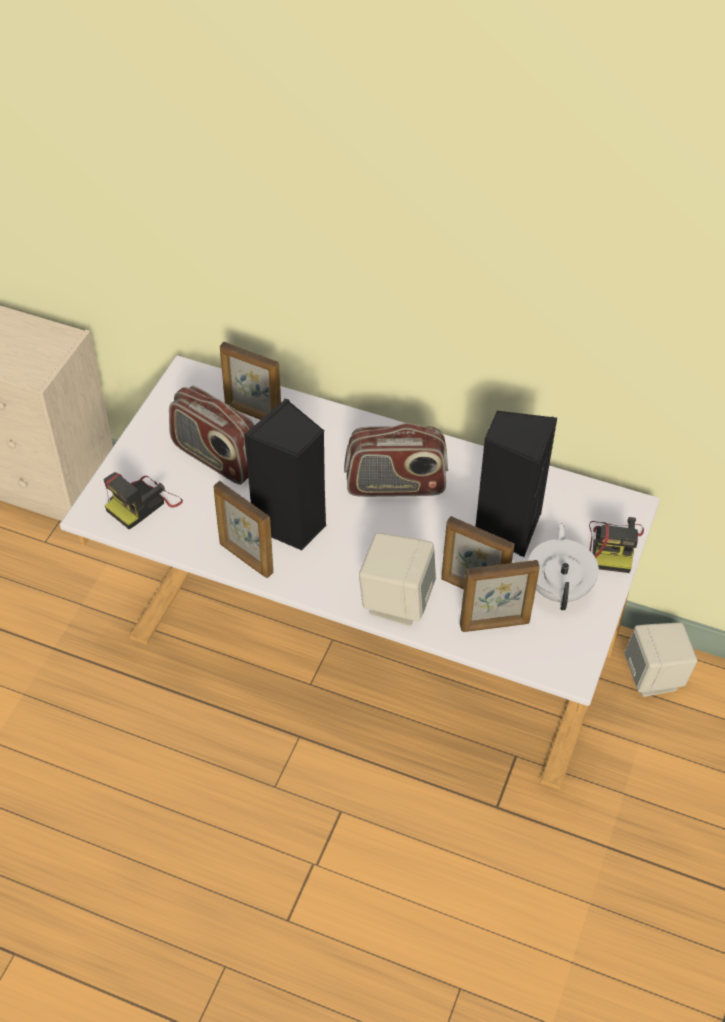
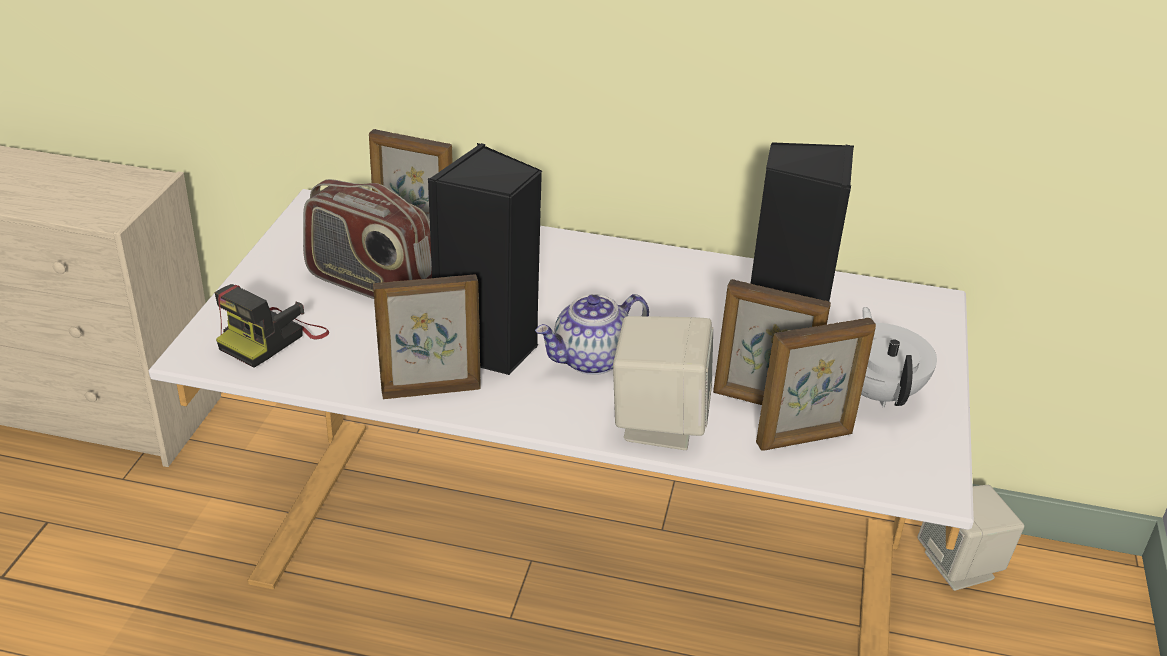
camera: 10 degrees left, 15 degrees down
(245, 558) = (430, 389): picture frame -> picture frame turned 135 degrees clockwise
(361, 541) = (591, 360): none -> teapot
(395, 485) = (621, 298): radio -> none
(614, 545) = (930, 342): camera -> none

